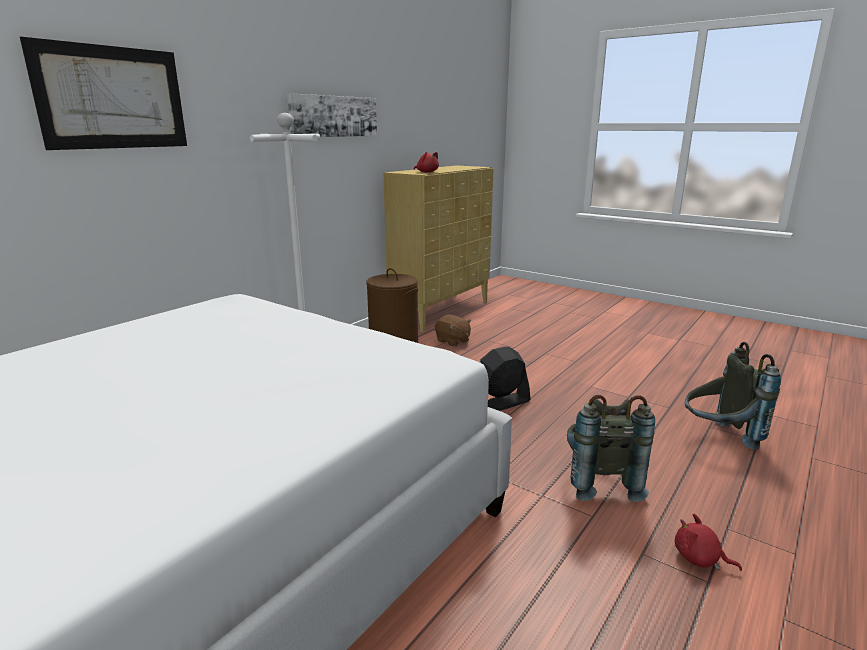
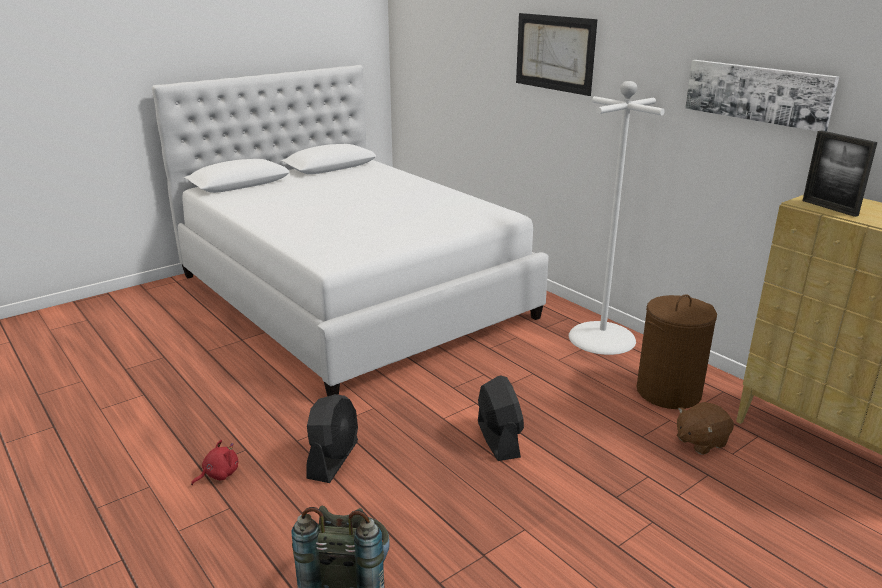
camera: 105 degrees right, 5 degrees up
(427, 172) = (829, 208): red plush toy -> picture frame
(598, 481) = (333, 459): grey backpack -> black fan

